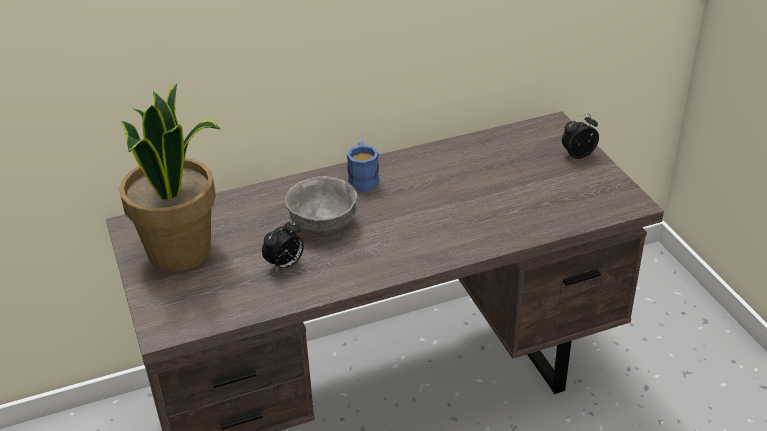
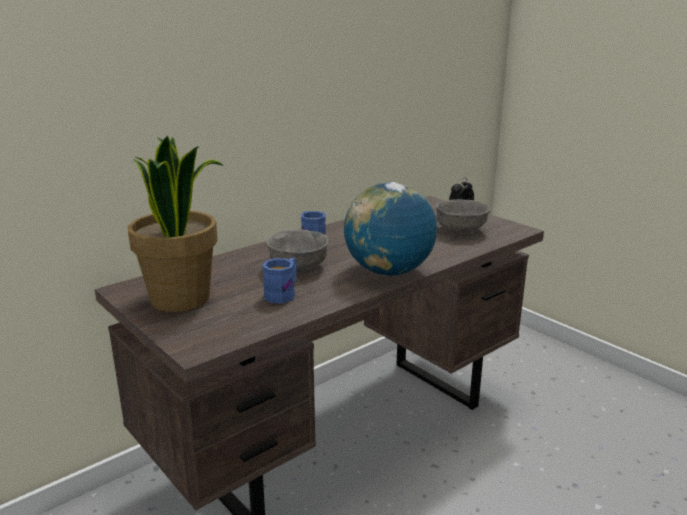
camera: 20 degrees left, 15 degrees down
(285, 265) = (283, 293): alarm clock -> blue mug
(418, 252) = (389, 272): none -> globe
(553, 192) = (460, 231): none -> grey bowl

